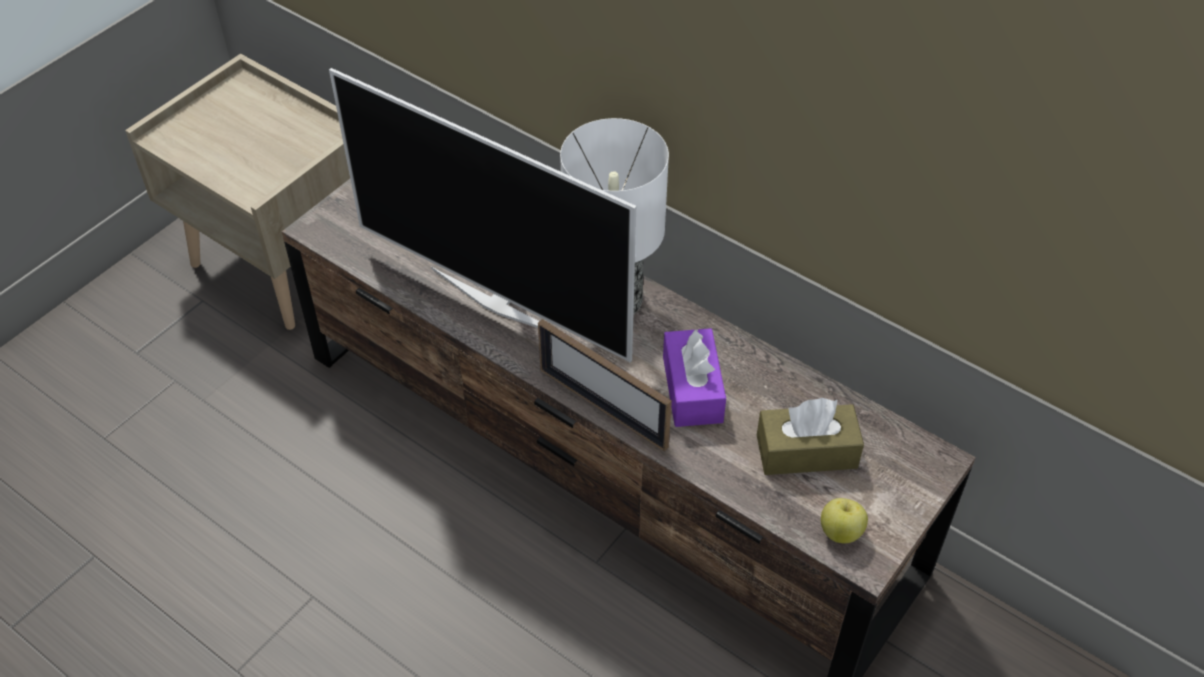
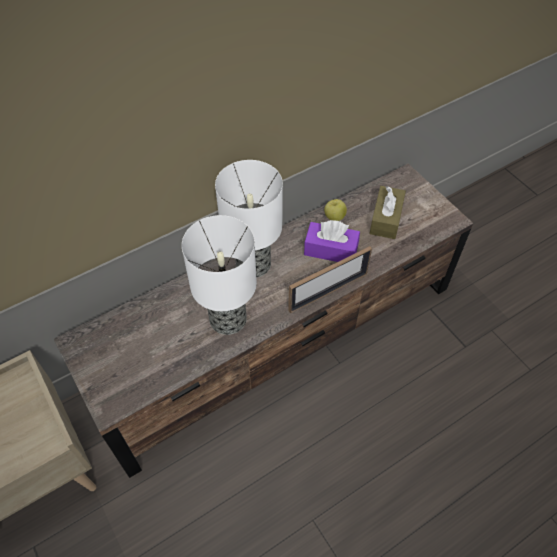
camera: 70 degrees left, 5 degrees up
(500, 300) = (228, 318): television -> table lamp
(840, 532) = (436, 223): apple -> apple (334, 217)

